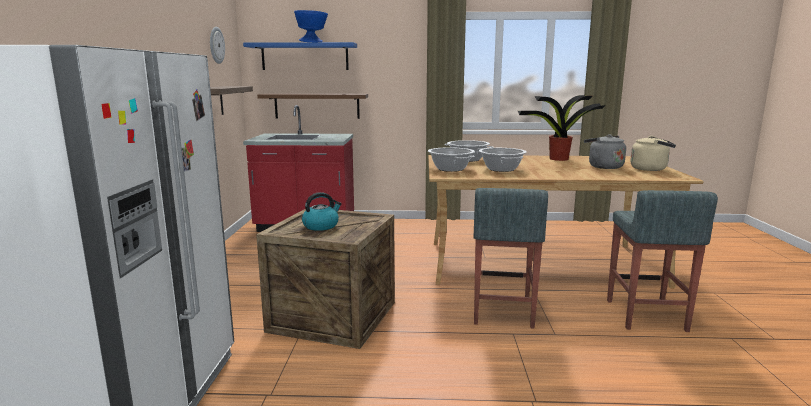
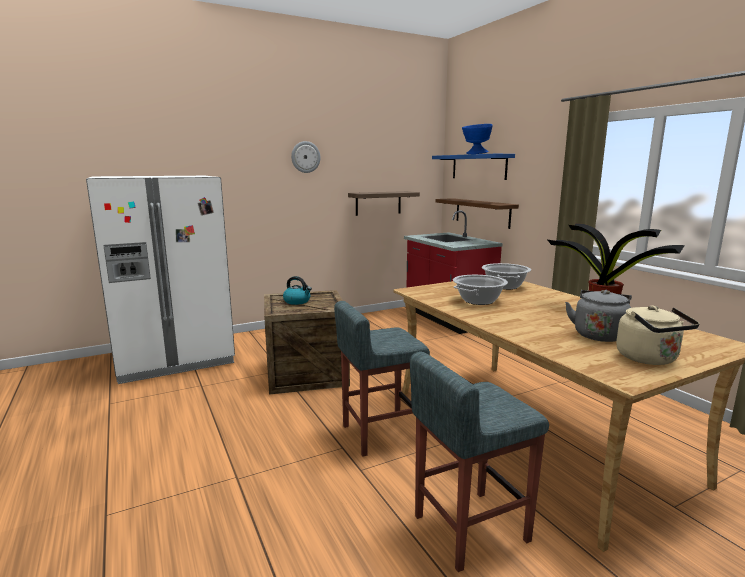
camera: 60 degrees right, 0 degrees up
(216, 45) = (400, 159): wall clock -> wall clock (305, 157)
(451, 169) = (444, 288): cooking pot -> none

